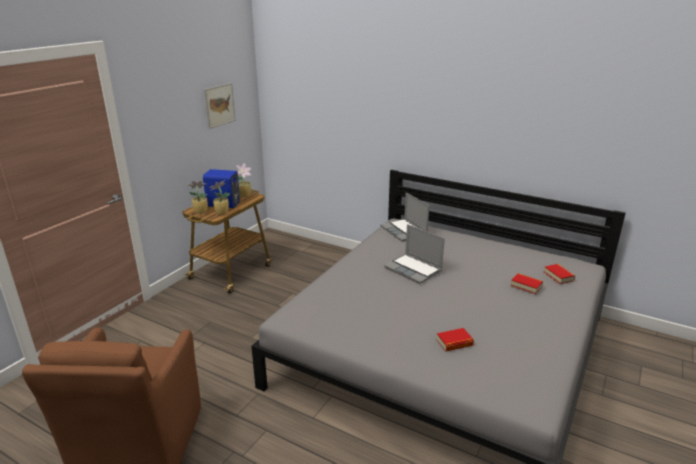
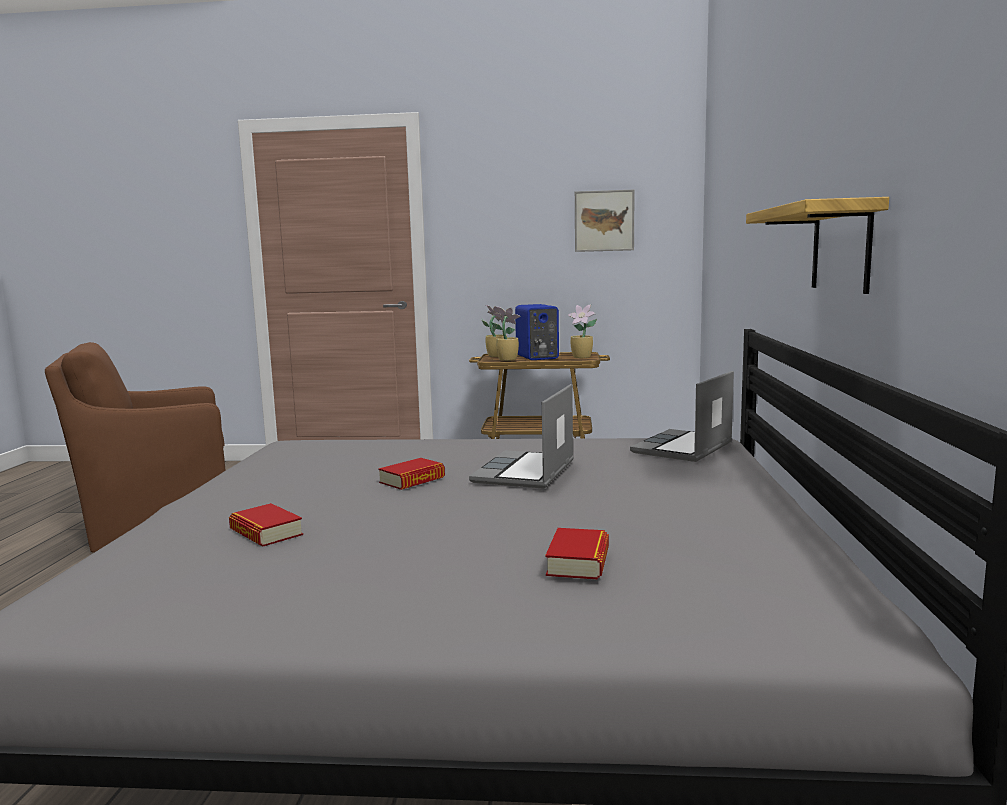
camera: 65 degrees right, 15 degrees down
(488, 149) = (841, 248): none -> shelf
(558, 276) = (700, 595): book -> book (412, 480)

